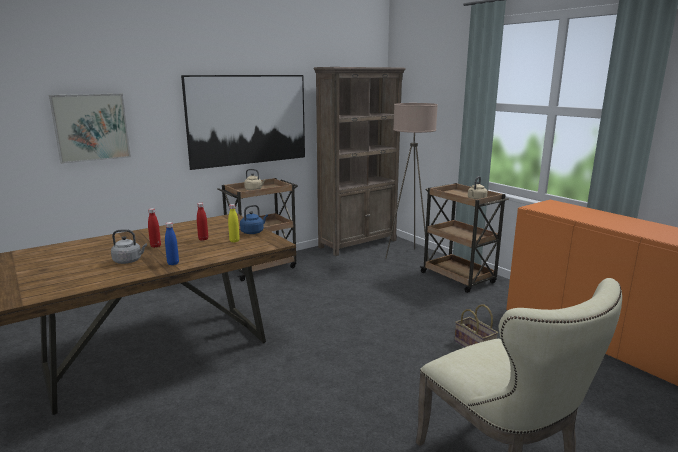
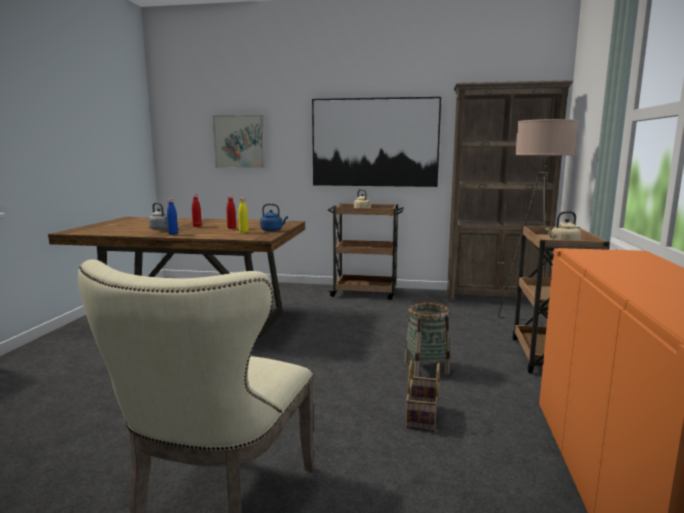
camera: 45 degrees right, 5 degrees down
(417, 313) = (426, 367): none -> basket

